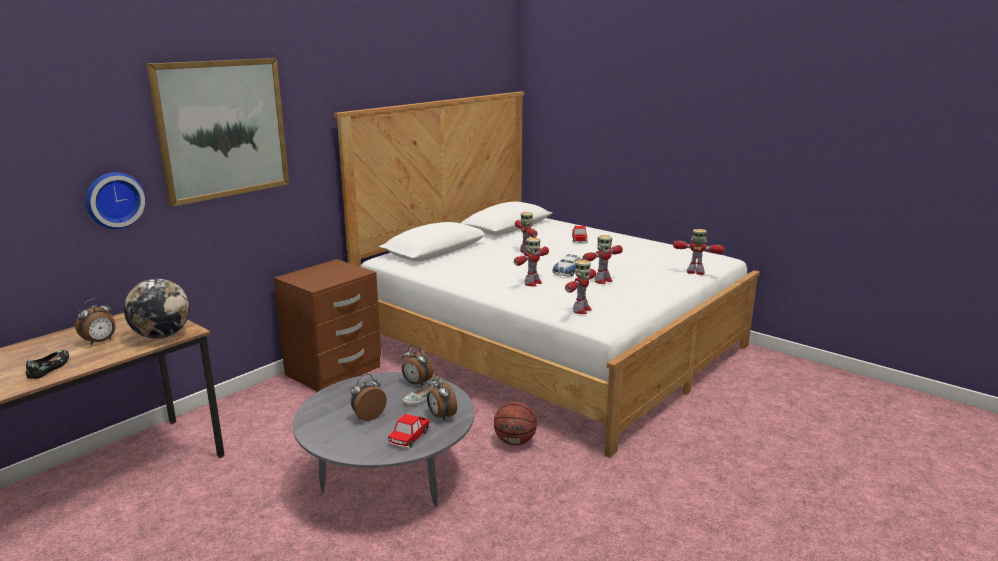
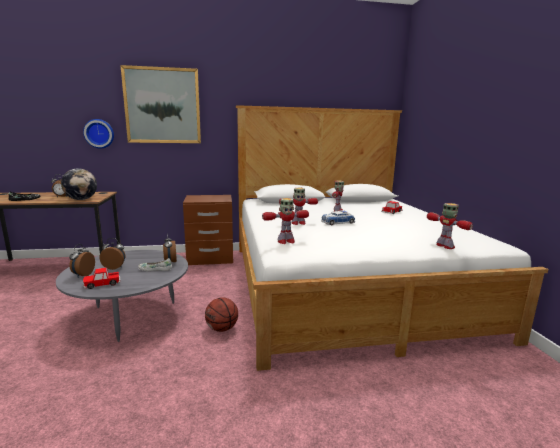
camera: 40 degrees right, 5 degrees down
(441, 416) = (139, 281): alarm clock -> alarm clock (83, 275)
(602, 281) = (346, 232): toy robot -> none

